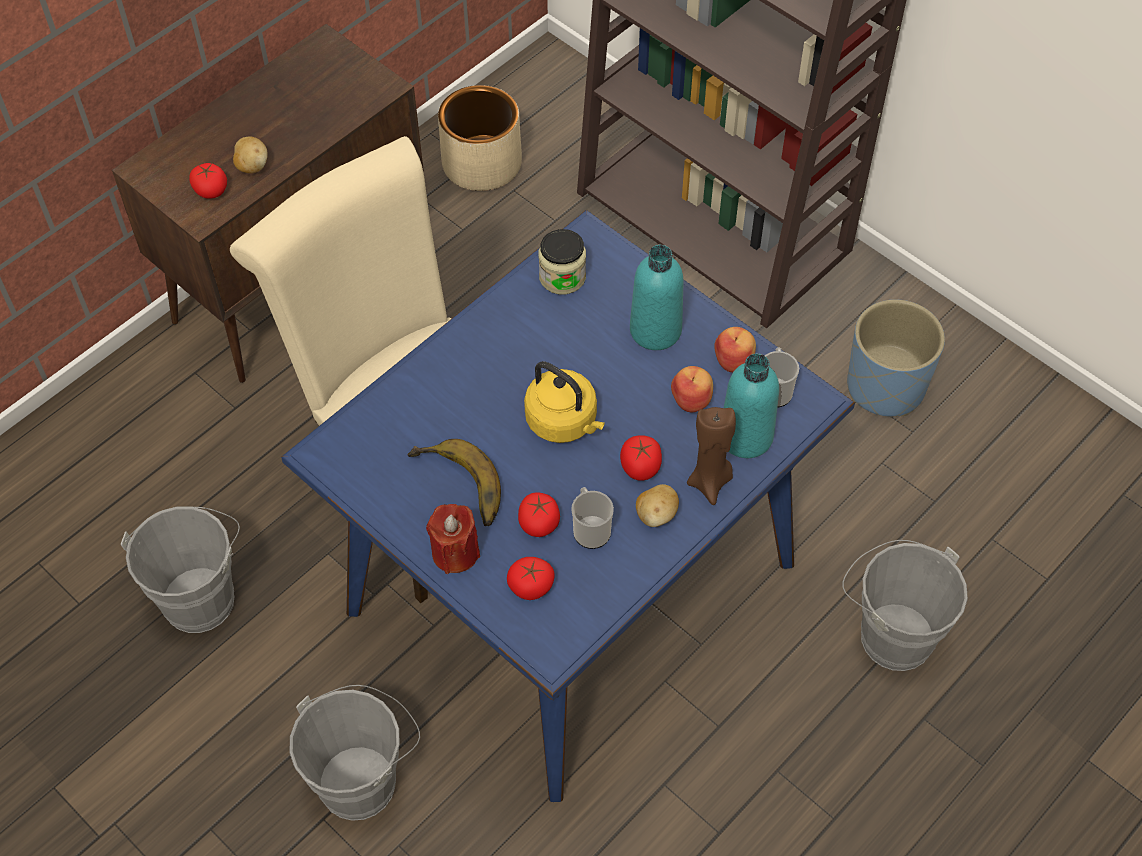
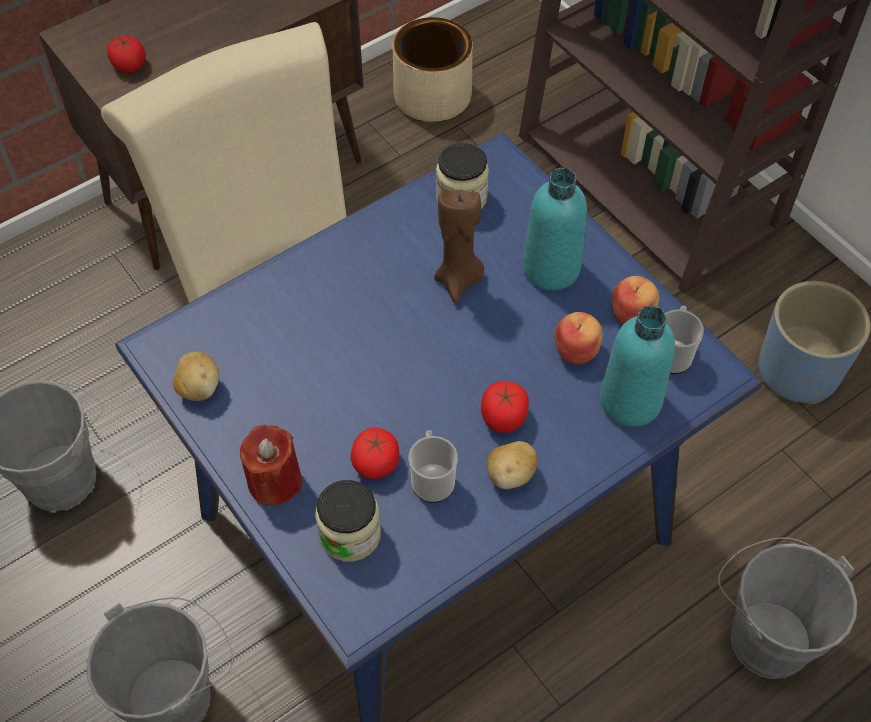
camera: 10 degrees right, 0 degrees up
(252, 166) = (176, 47): potato -> potato (199, 388)
(456, 489) = (293, 409): banana -> none
(531, 586) = (350, 534): tomato -> jar
(564, 422) = (429, 353): yellow kettle -> none
(710, 481) = (579, 446): brown candle -> brown candle (459, 280)

